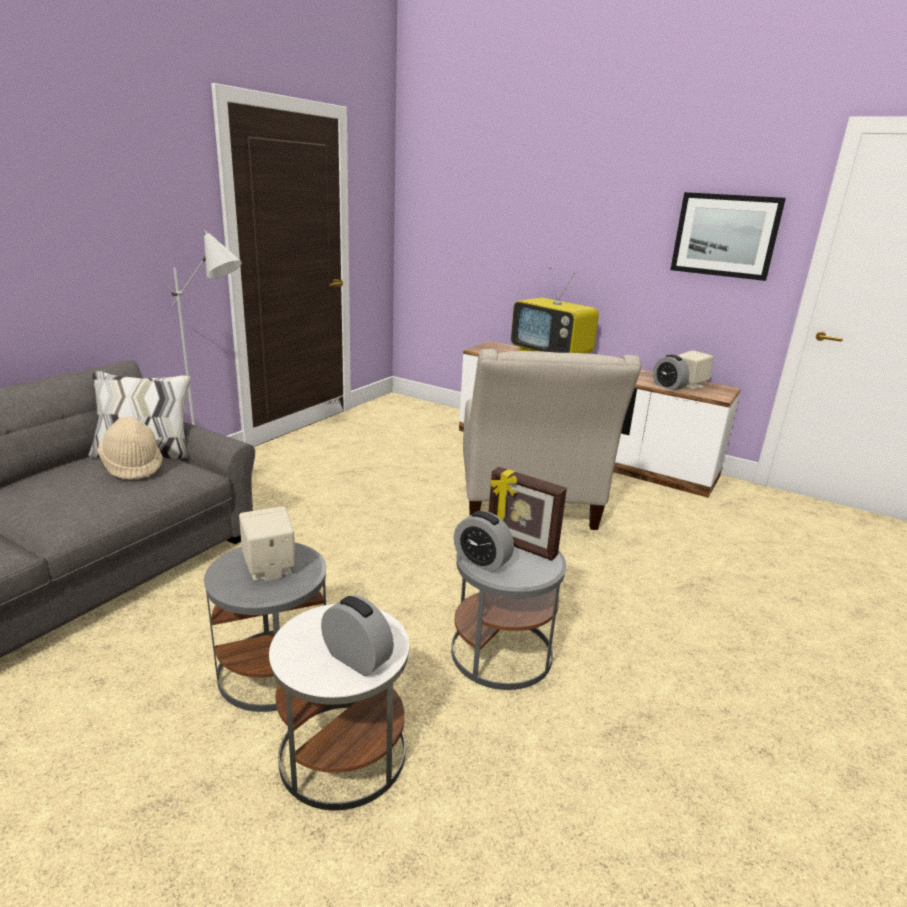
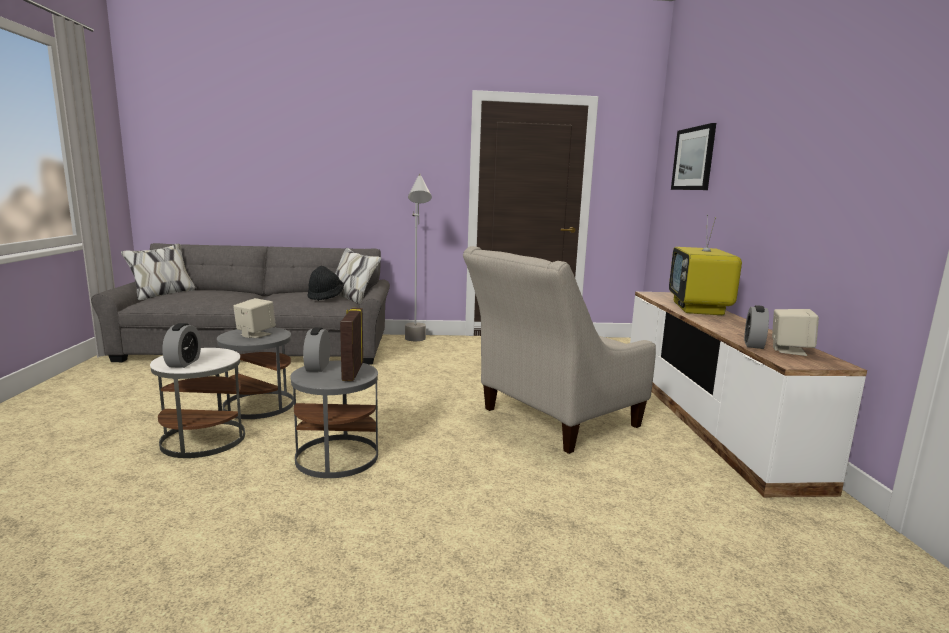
camera: 55 degrees right, 10 degrees down
(133, 466) = (325, 297): beige hat -> black hat
(725, 235) = (867, 164): picture -> picture (693, 159)

